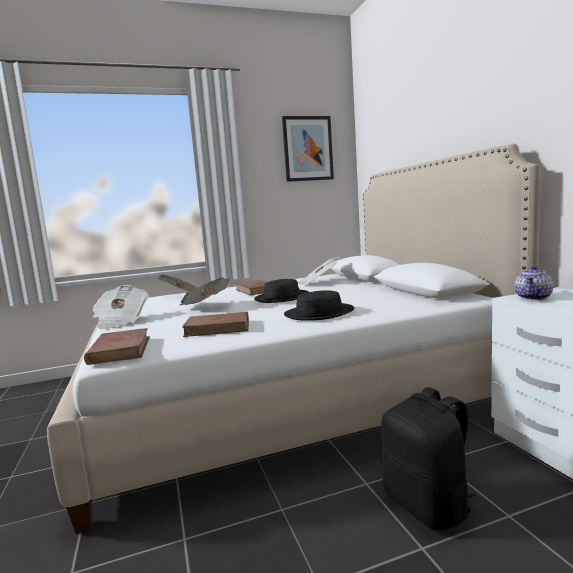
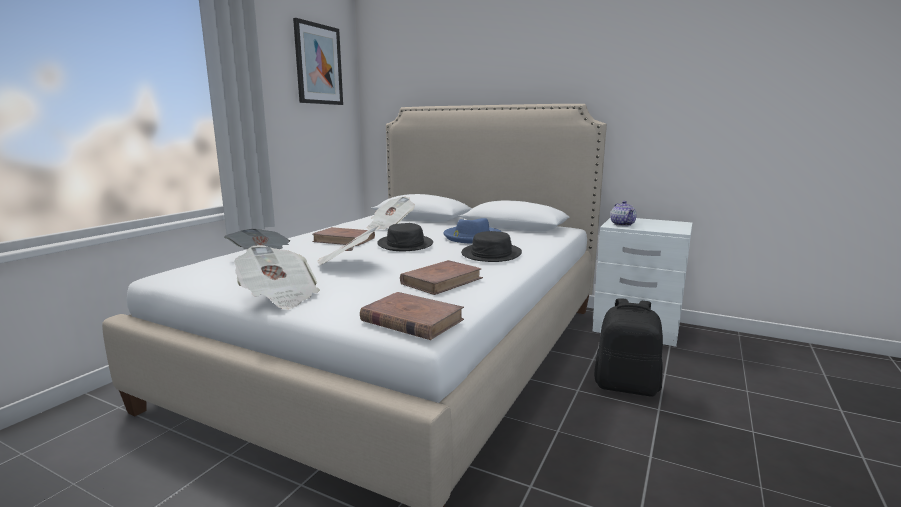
camera: 45 degrees left, 5 degrees up
(351, 297) = (471, 237): none -> blue hat

